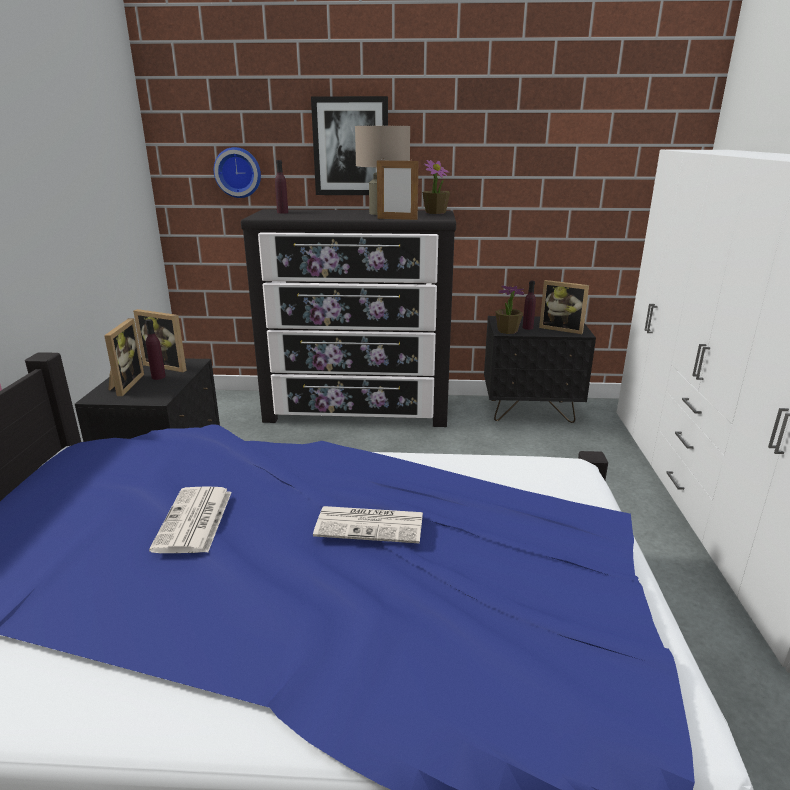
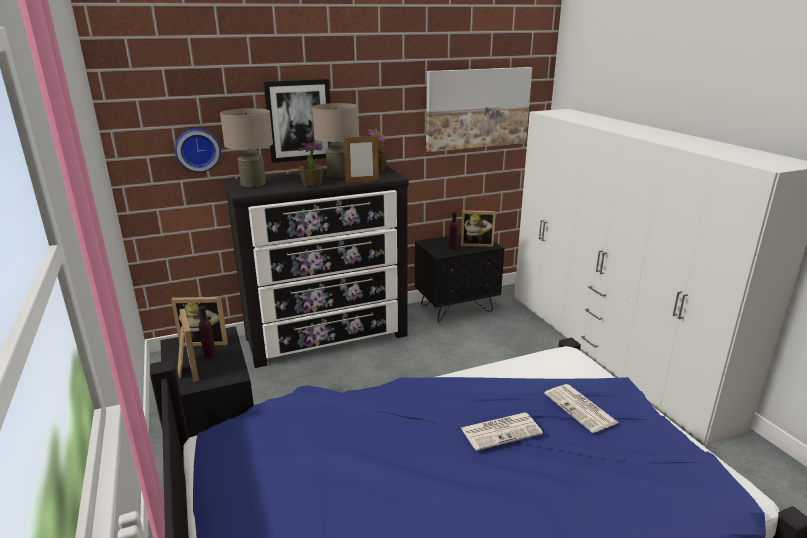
camera: 25 degrees left, 0 degrees up
(194, 521) = (384, 466): newspaper -> newspaper (581, 408)
(282, 212) = (253, 183): purple bottle -> beige table lamp
(507, 331) = (442, 253): potted plant -> potted plant (312, 184)
(591, 147) = (477, 108): none -> picture

